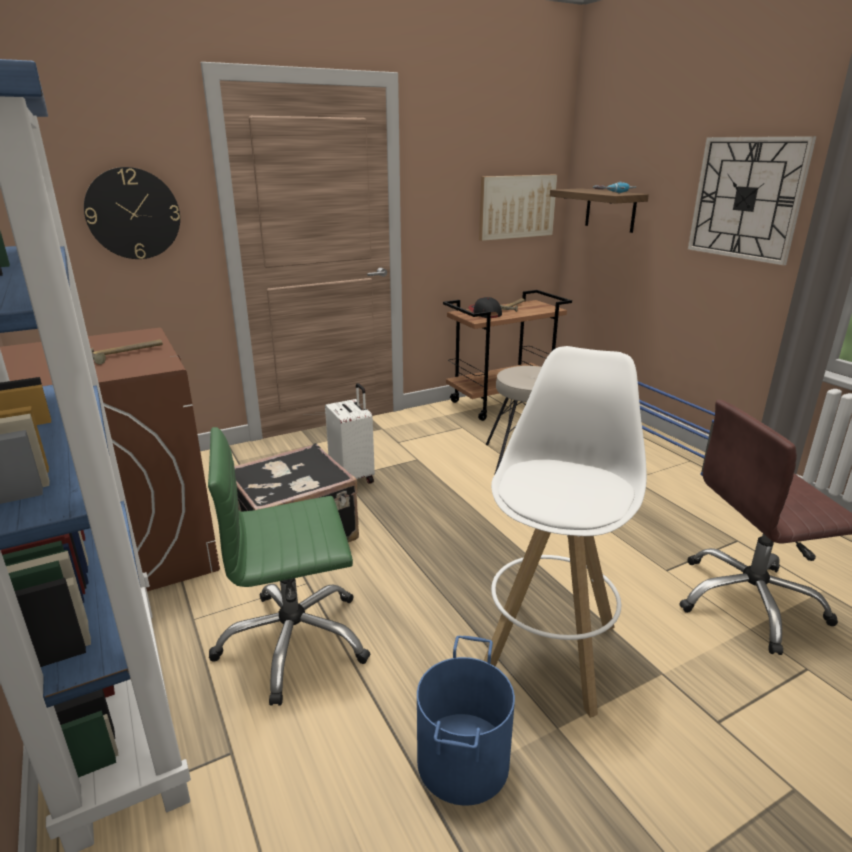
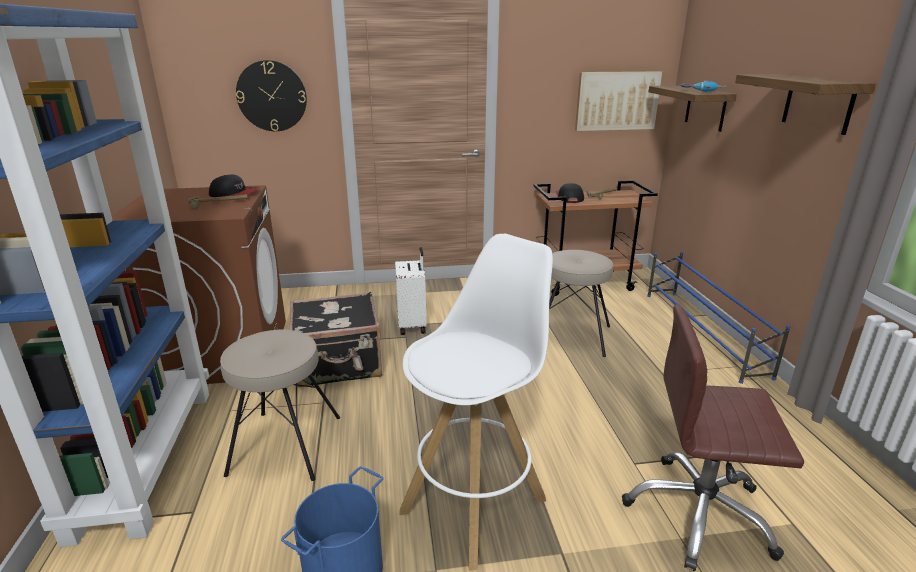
camera: 20 degrees right, 0 degrees up
(133, 341) = (235, 194): none -> cap
(294, 642) = (284, 444): green office chair -> beige stool
(746, 198) = (818, 103): wall clock -> shelf

